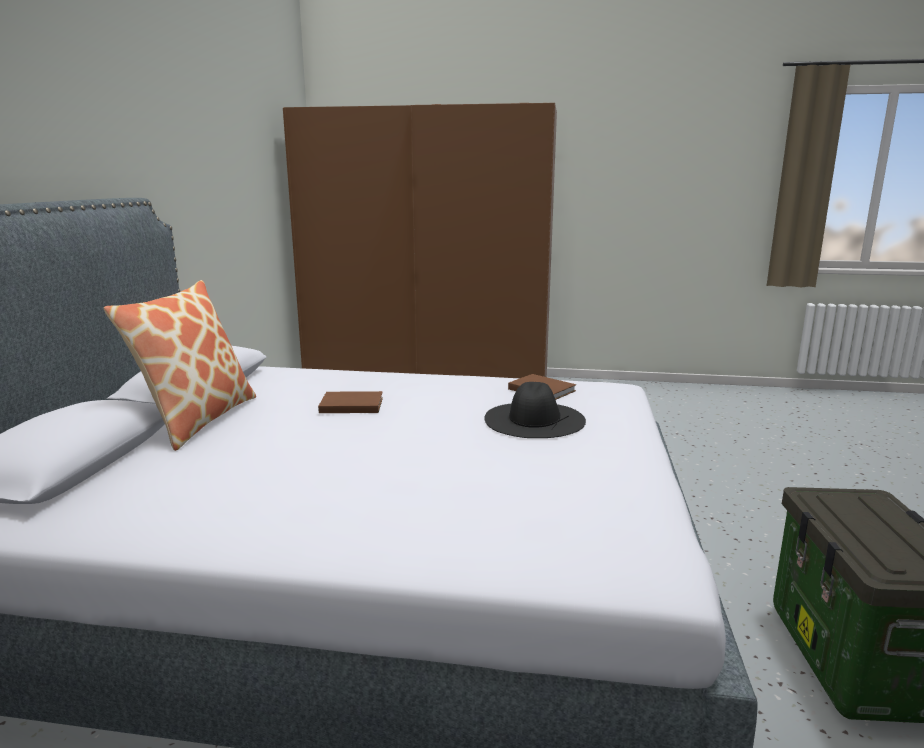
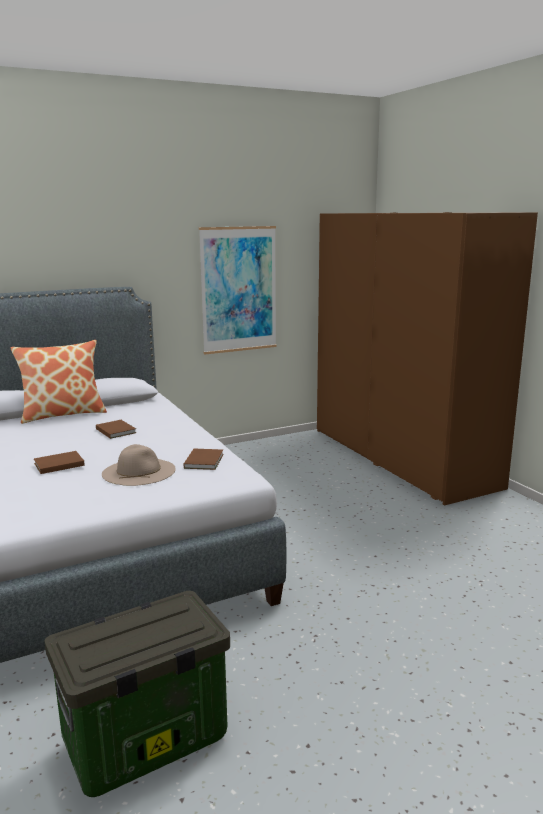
camera: 55 degrees right, 0 degrees up
(228, 207) = (238, 290): none -> picture
(445, 452) = (57, 464): none -> brown book
(534, 419) = (139, 471): black hat -> beige hat

